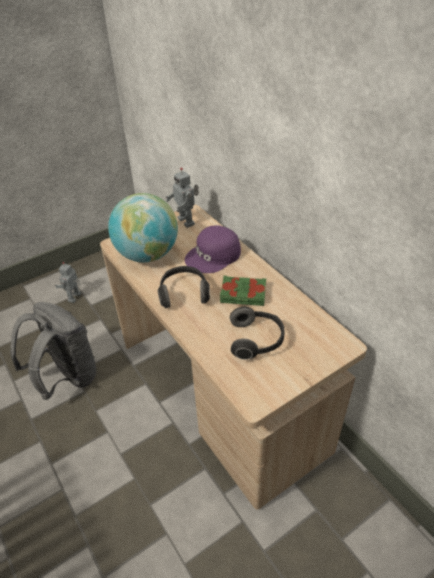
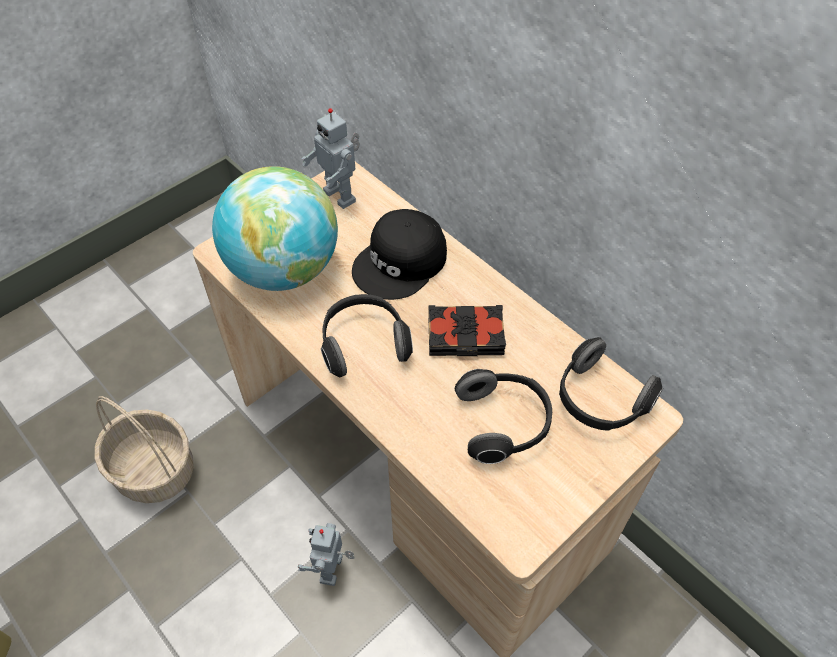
camera: 10 degrees left, 10 degrees up
(67, 378) = (153, 470): grey backpack -> basket
(75, 298) = (138, 319): toy robot -> toy robot (333, 570)
(213, 256) = (401, 263): purple cap -> black cap
(243, 295) = (465, 336): green book -> black book
(317, 334) = (599, 400): none -> headphones

